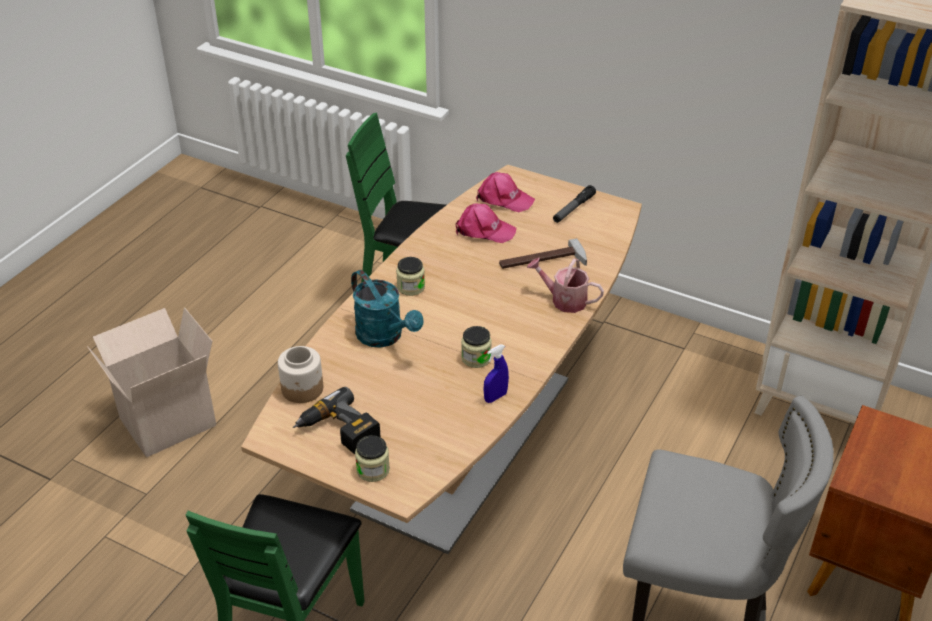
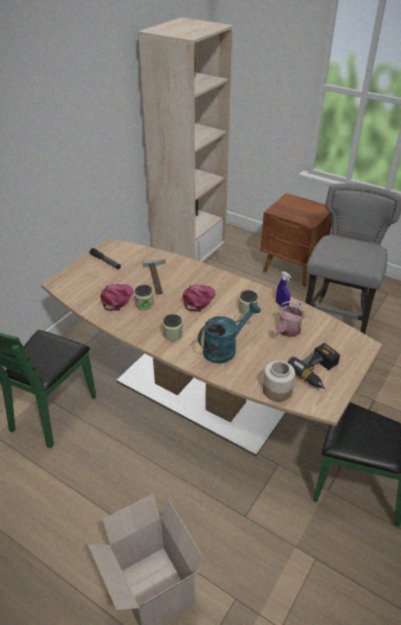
camera: 85 degrees left, 0 degrees up
(373, 470) = (348, 357): jar -> jar (144, 304)
(504, 199) = (83, 288): pink cap -> pink cap (198, 300)
(564, 300) = (197, 273): watering can -> watering can (287, 331)

